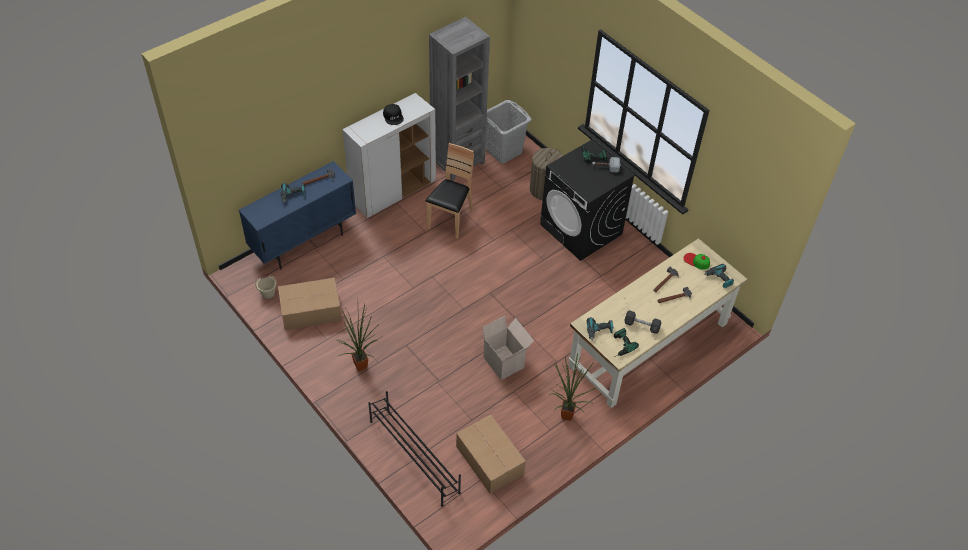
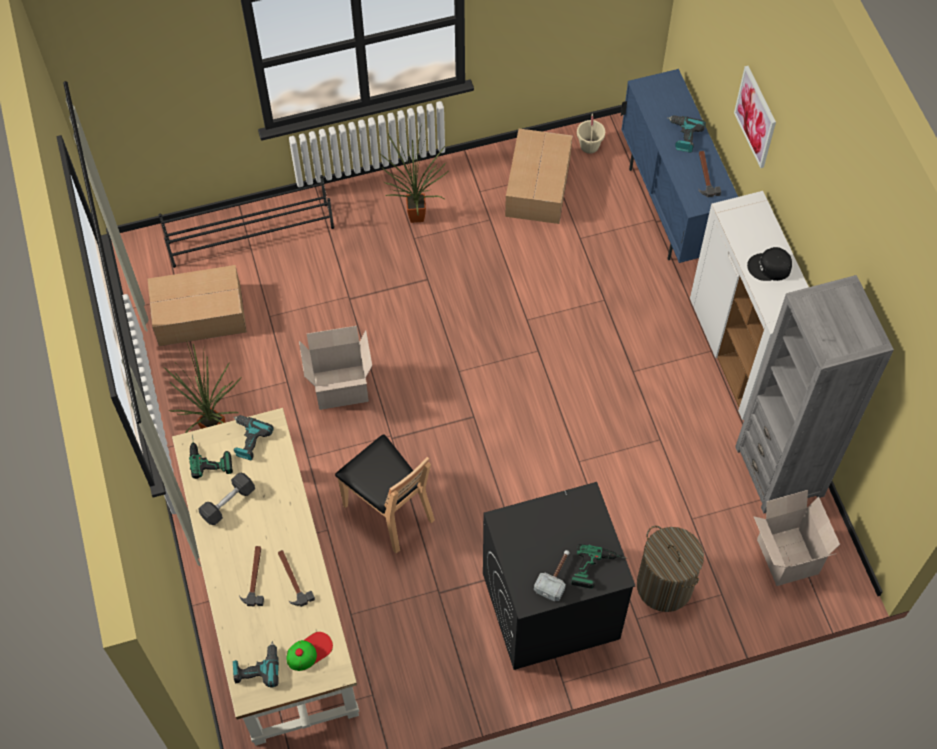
camera: 115 degrees right, 10 degrees up
(314, 115) = (756, 116): none -> picture
(451, 220) = (646, 415): brown chair -> brown chair (389, 510)
(503, 151) = (785, 556): grey laundry basket -> cardboard box

